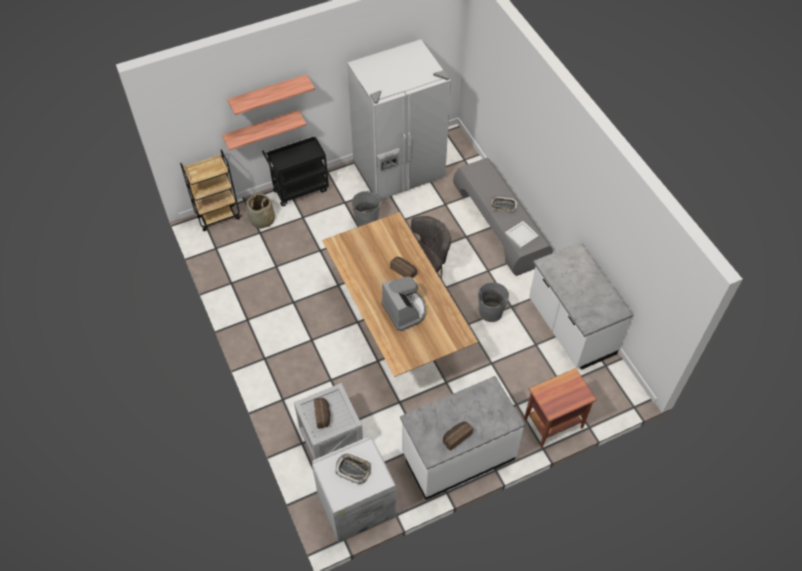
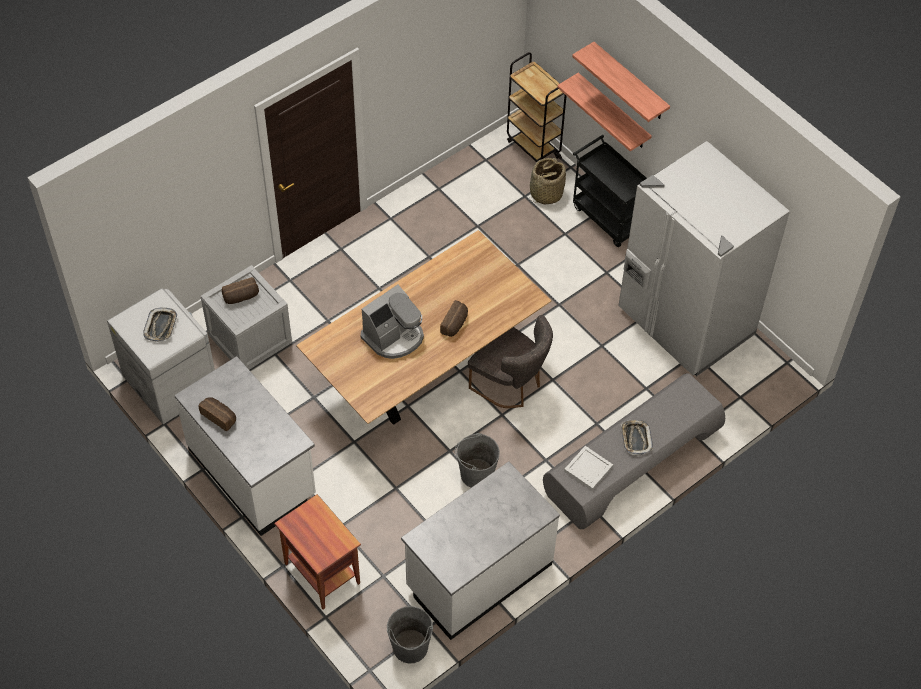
camera: 75 degrees right, 0 degrees up
(367, 220) = (584, 304): grey bucket -> grey bucket (410, 647)

